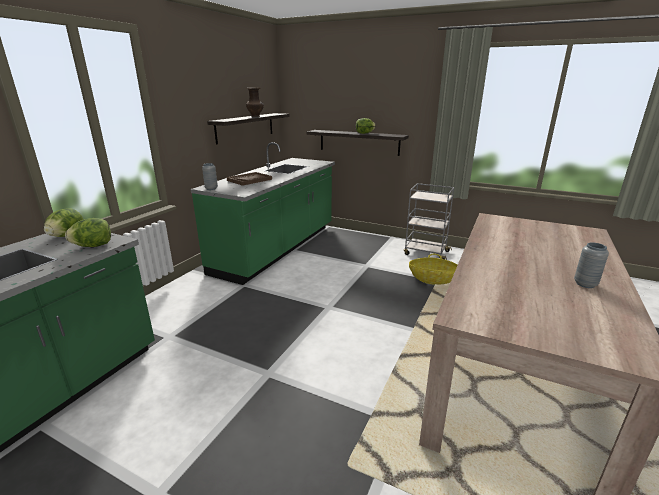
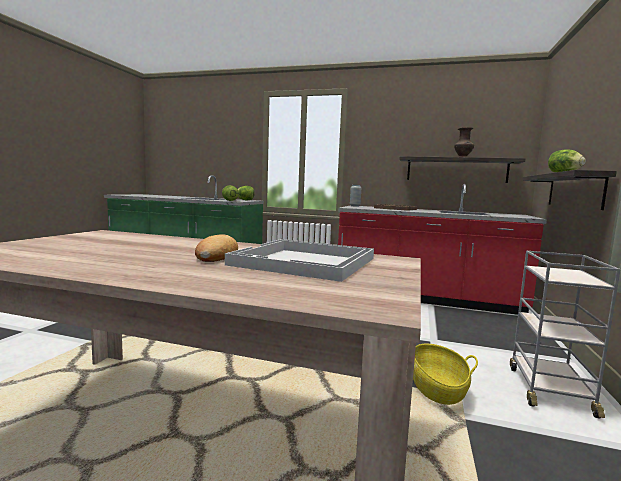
camera: 80 degrees right, 15 degrees down
(277, 248) = (426, 298): green counter -> red counter
(522, 236) = (305, 262): none -> white tray
(529, 257) = (216, 255): none -> bread
(585, 284) = (113, 262): grey vase -> none

